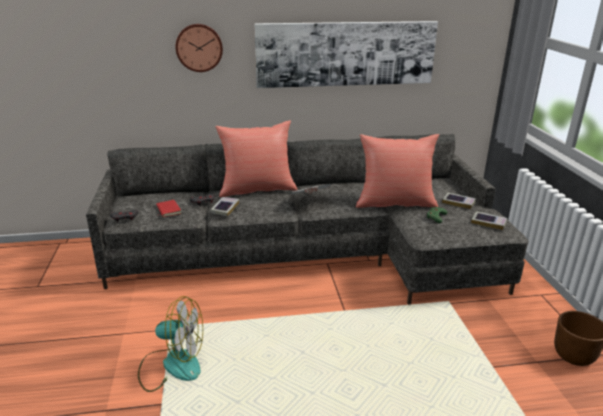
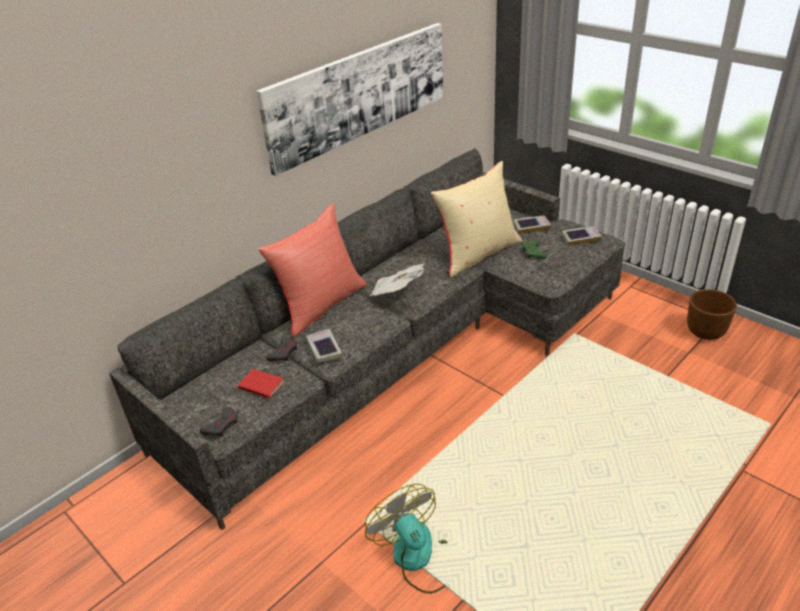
camera: 35 degrees left, 10 degrees up
(172, 365) = (420, 557): fan -> fan turned 90 degrees counterclockwise
(199, 47) = (194, 148): wall clock -> none
(395, 203) = (477, 254): red pillow -> beige pillow

